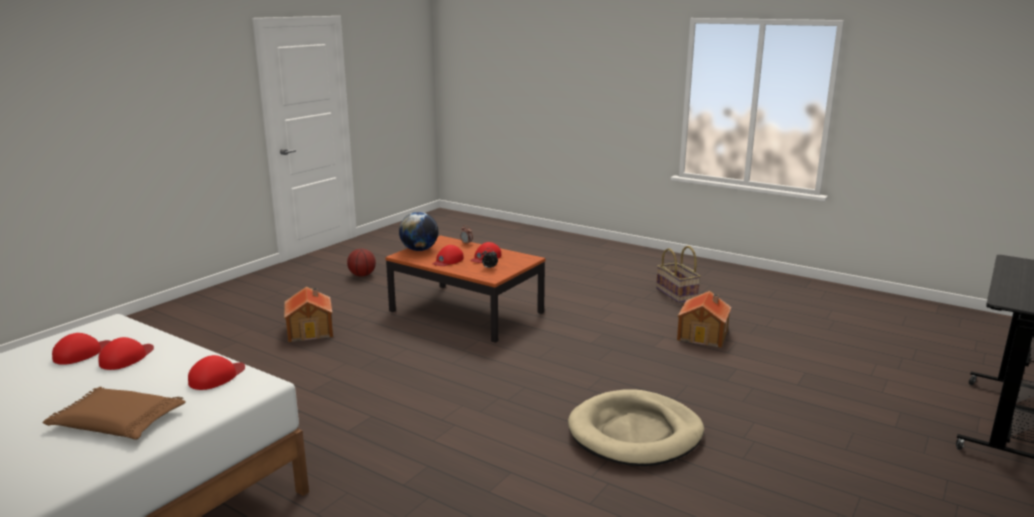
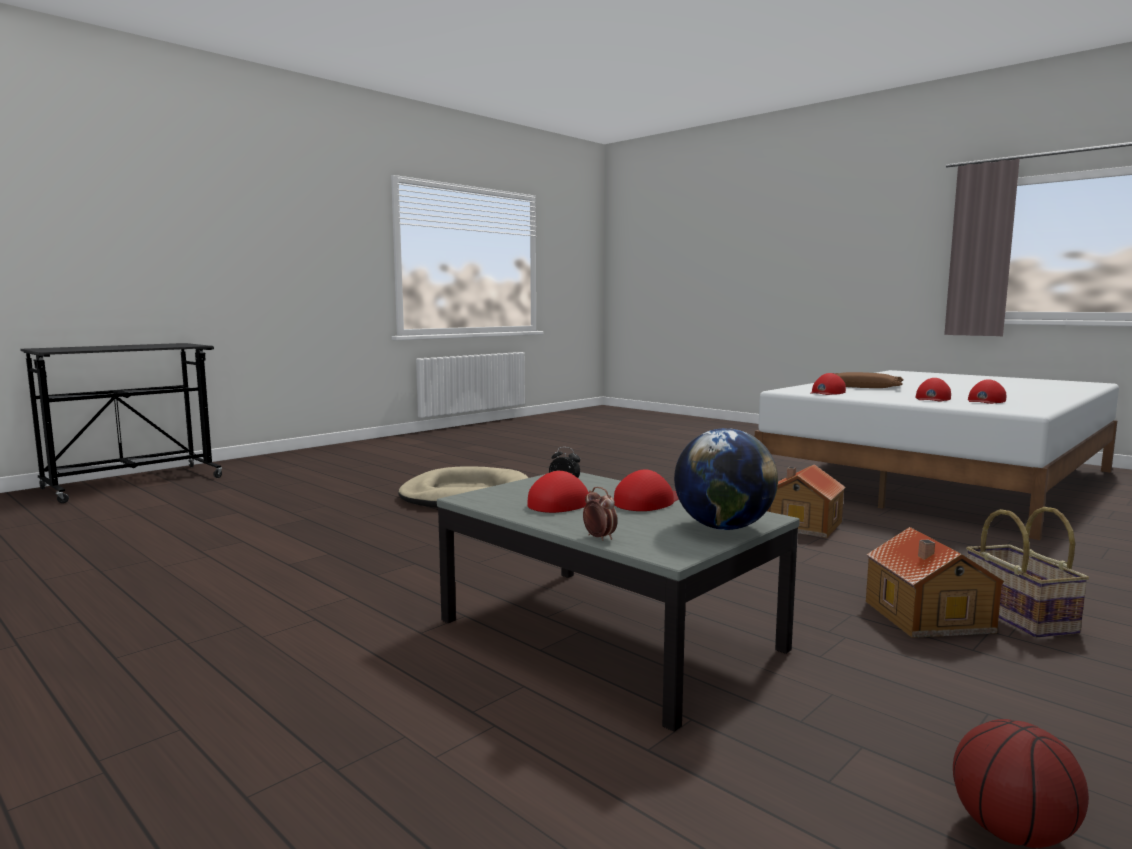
camera: 170 degrees left, 10 degrees down
(467, 311) = (607, 635): brown coffee table -> grey coffee table
(677, 294) = (84, 643): basket -> basket (1016, 615)
(703, 335) = (224, 562): toy house -> toy house (801, 525)

